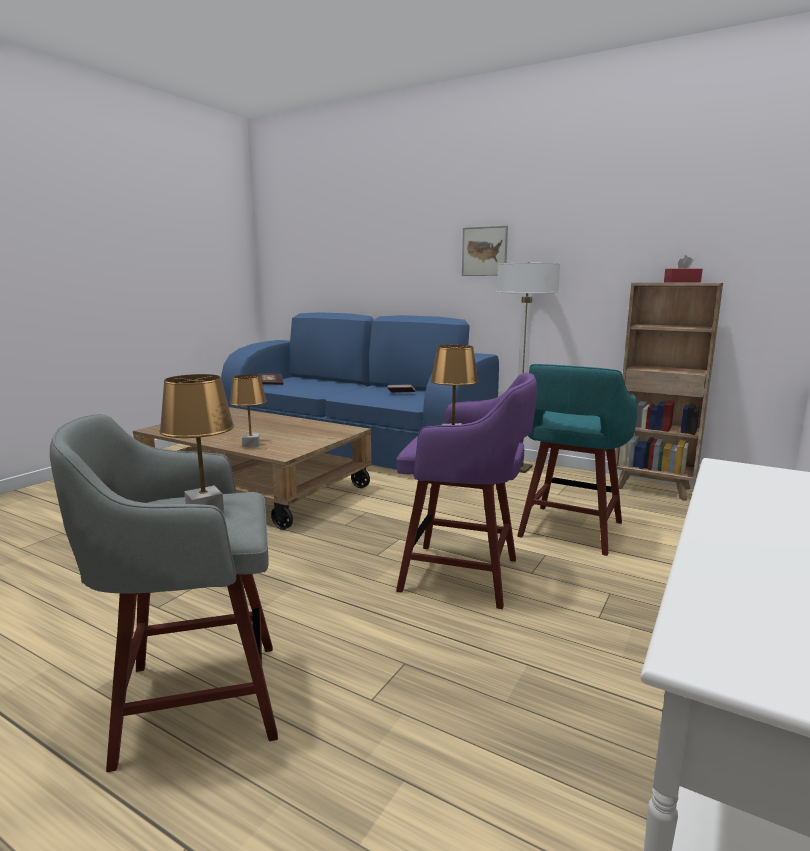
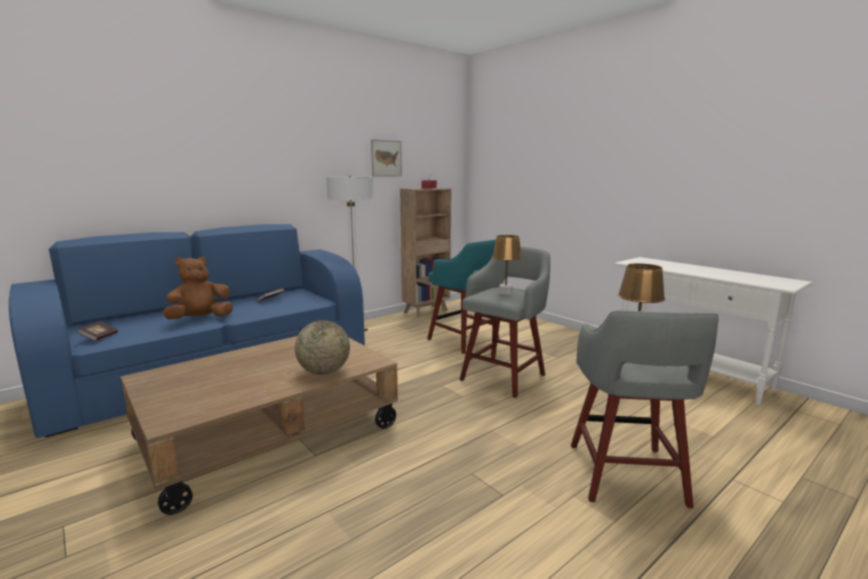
camera: 70 degrees left, 0 degrees up
(251, 444) = (324, 372): brown table lamp -> globe
(327, 391) = (200, 319): none -> brown plush toy
(464, 575) = (504, 376): purple stool -> grey stool
(484, 251) = (294, 165): picture -> picture (386, 158)

